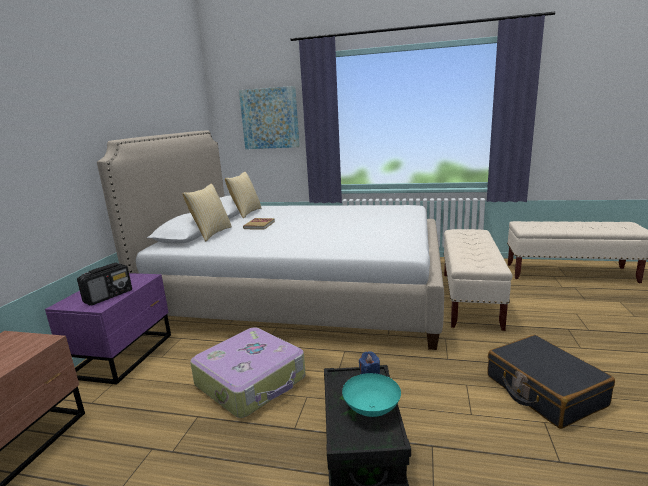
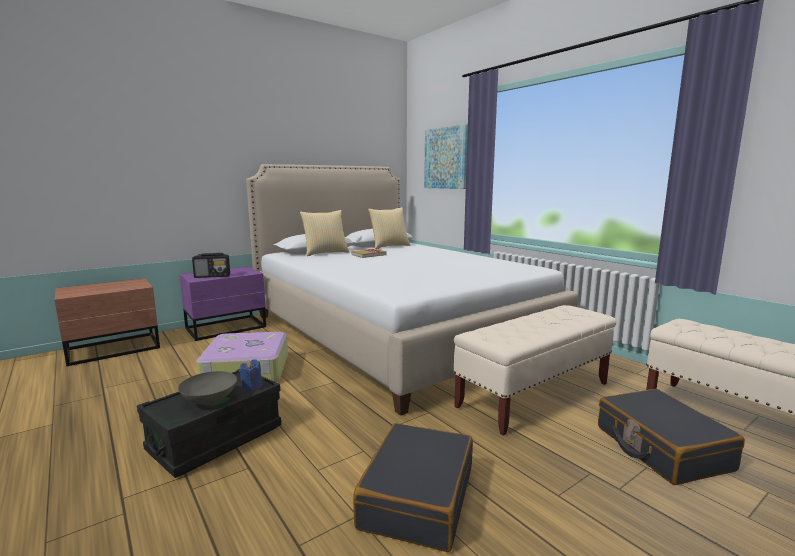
camera: 40 degrees right, 5 degrees down
(371, 409) = (209, 401): turquoise bowl -> grey bowl
(563, 301) = (661, 448): none -> black suitcase

